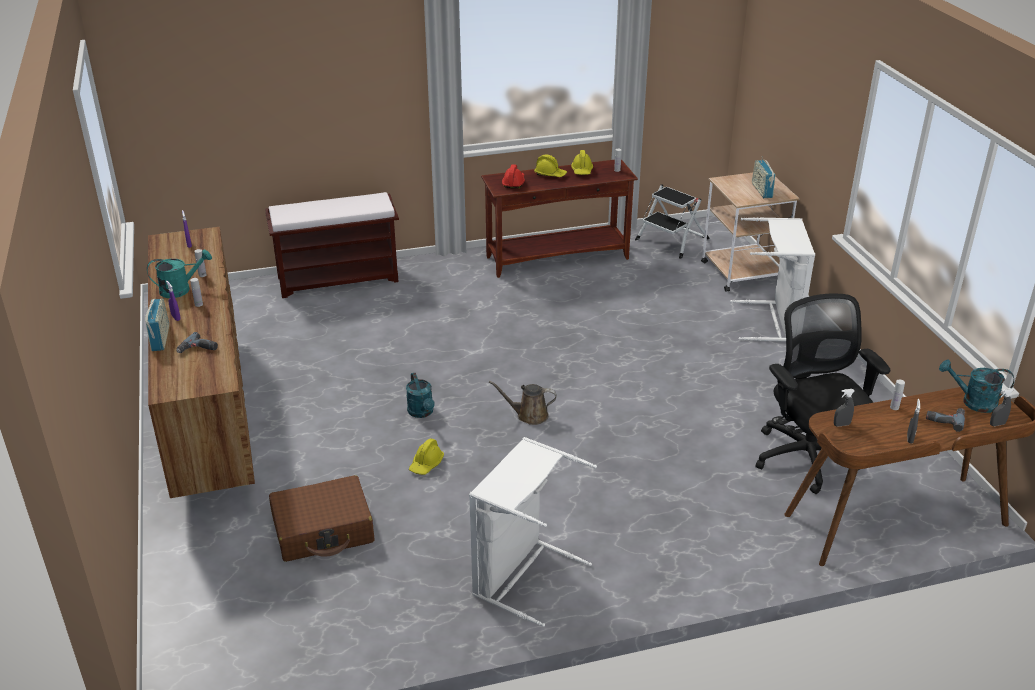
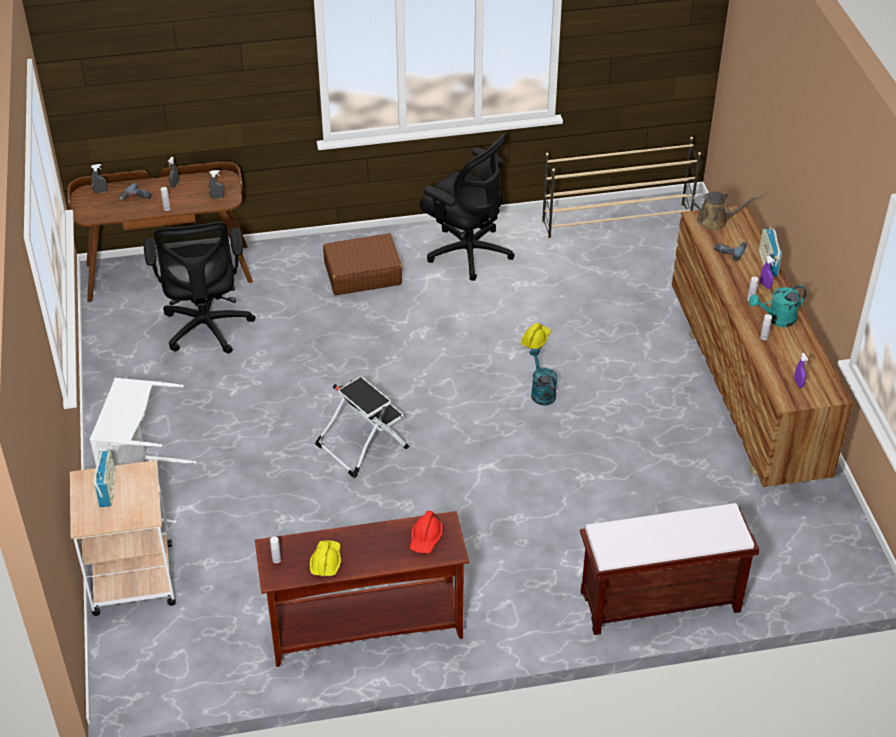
camera: 175 degrees left, 10 degrees up
(296, 640) = (617, 222): none -> beige shoe rack
(323, 530) = (614, 291): brown suitcase -> brown suitcase (362, 273)
(521, 575) = (464, 251): white laundry basket -> black office chair
(529, 415) = (440, 383): brown watering can -> brown watering can (715, 221)
(550, 174) = (372, 555): yellow hard hat -> none
(672, 240) = (193, 657): step ladder -> step ladder (362, 443)
(972, 402) = (102, 209): turquoise watering can -> none

